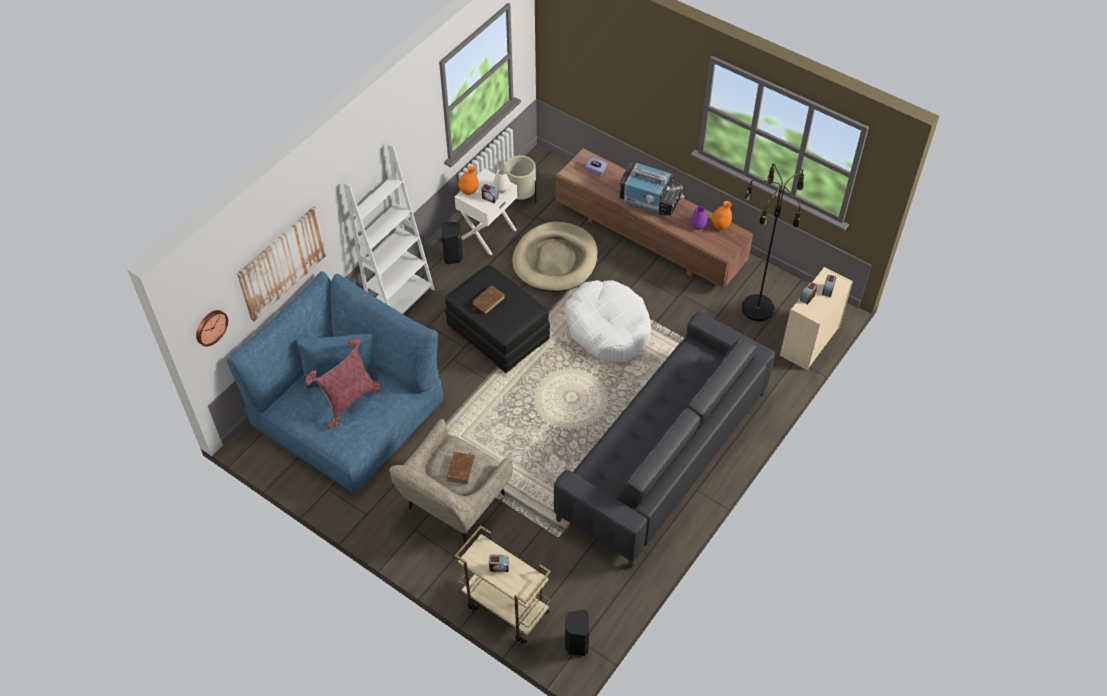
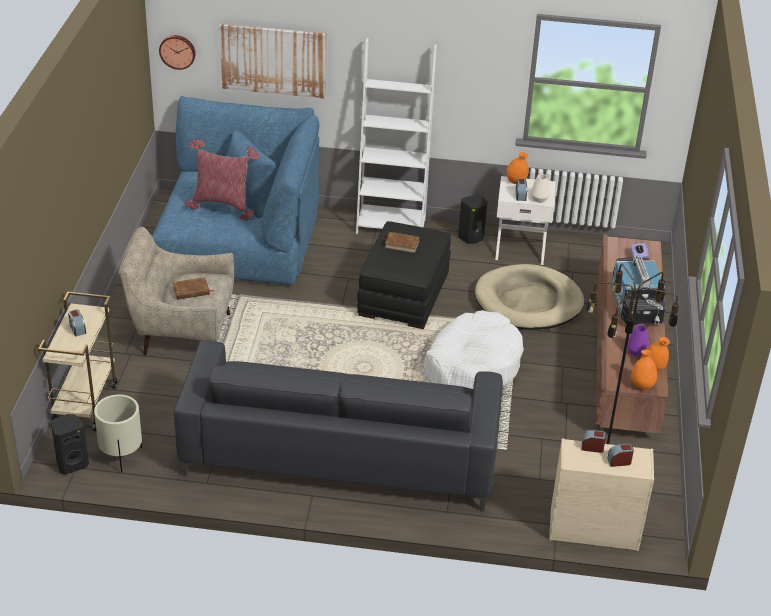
camera: 60 degrees right, 15 degrees down
(521, 199) = (585, 255): beige planter -> beige planter (122, 457)
(735, 241) = (642, 385): none -> orange vase

